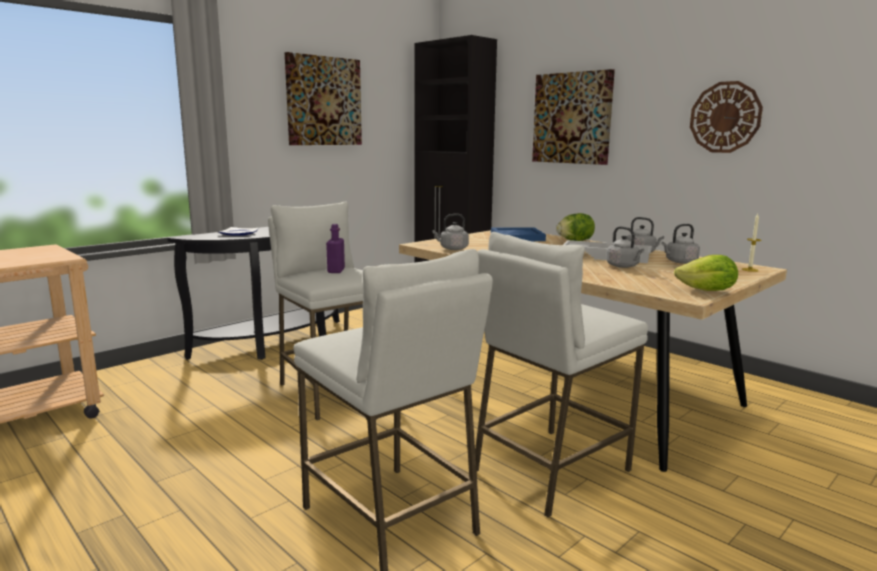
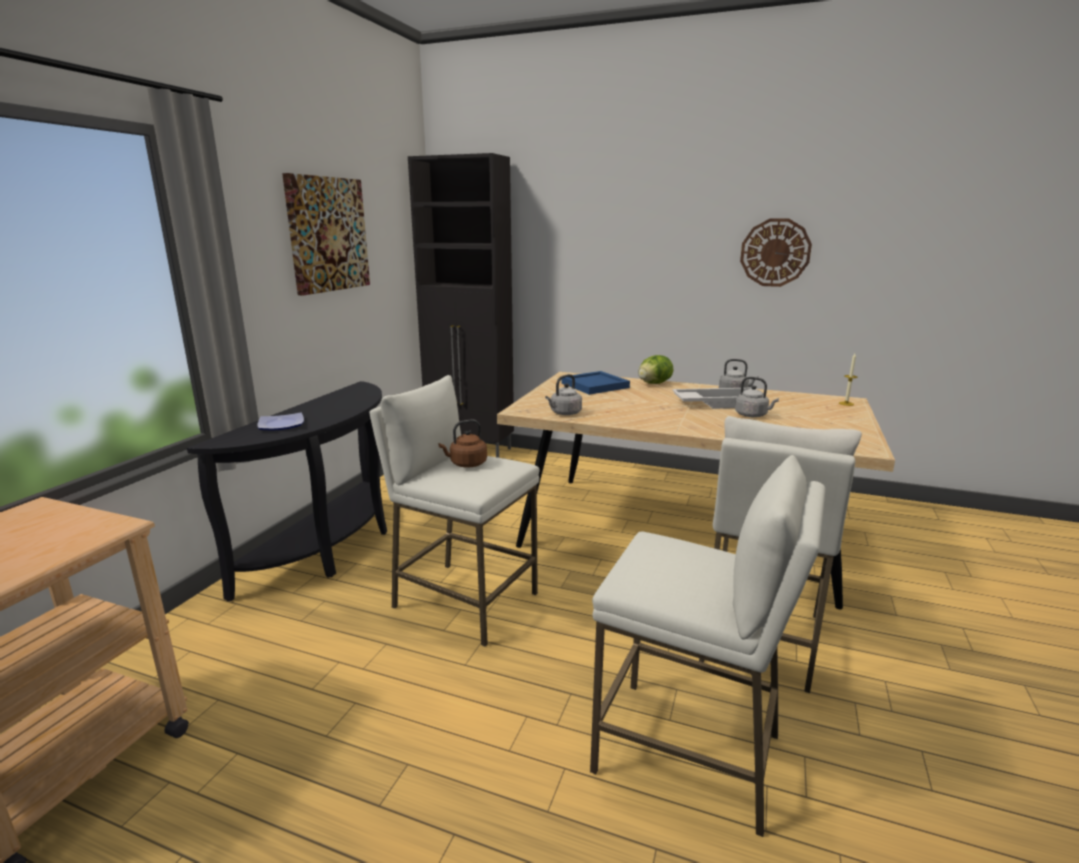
camera: 25 degrees left, 5 degrees up
(336, 271) = (466, 464): purple bottle -> brown kettle
(572, 118) = (609, 249): picture -> none
(679, 262) = (783, 401): grey kettle -> none
(707, 291) = (865, 438): lettuce -> none

